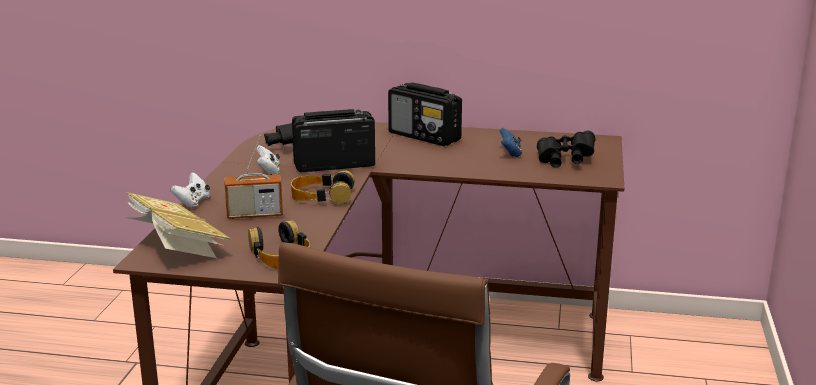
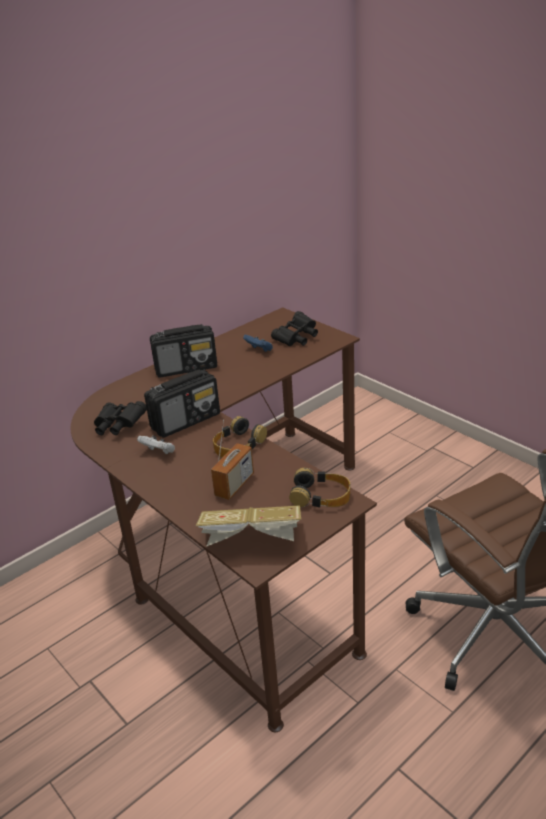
camera: 50 degrees left, 10 degrees up
(192, 202) = (172, 507): white game controller -> none
(333, 165) = (186, 421): radio -> radio turned 150 degrees counterclockwise

